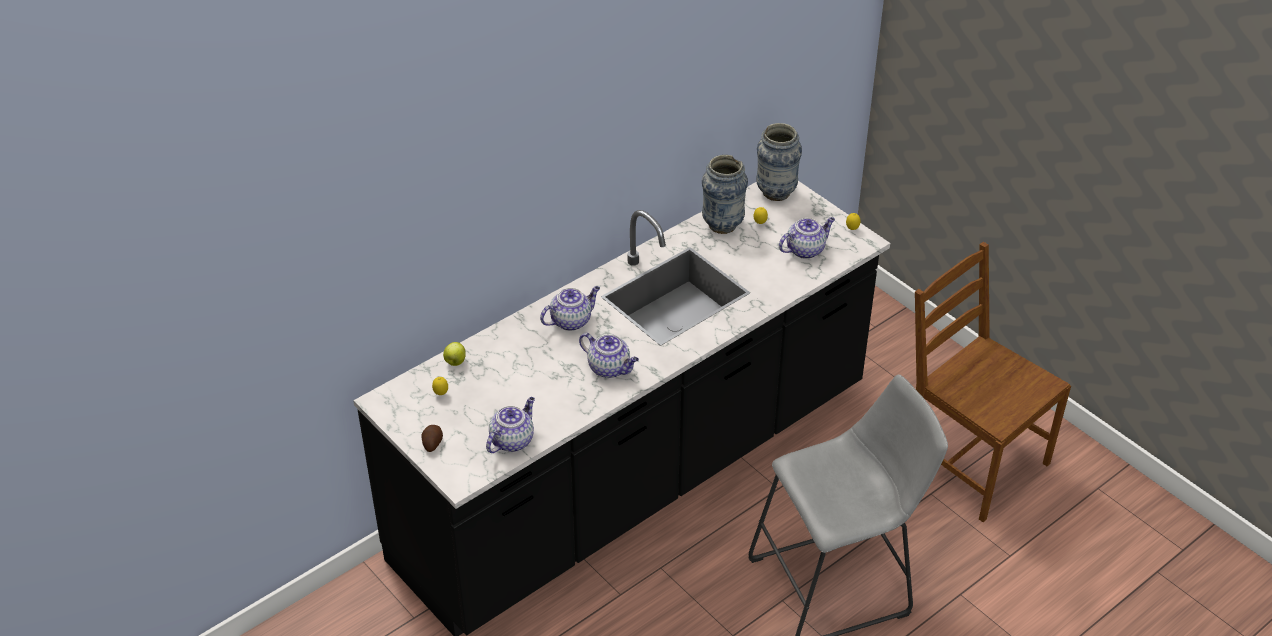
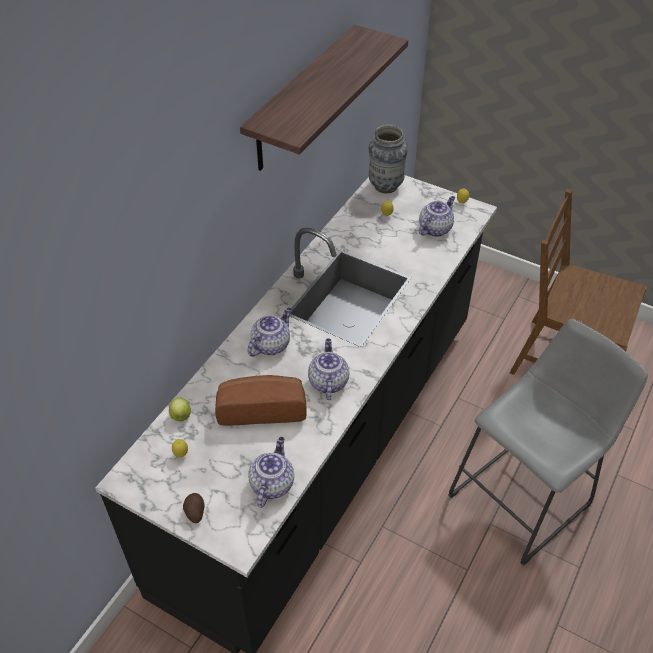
camera: 20 degrees left, 5 degrees up
(534, 375) = (262, 408): none -> bread
(610, 368) = (328, 382): teapot -> teapot turned 105 degrees counterclockwise
(661, 79) = (302, 100): none -> shelf
(722, 225) = (357, 224): vase -> none

